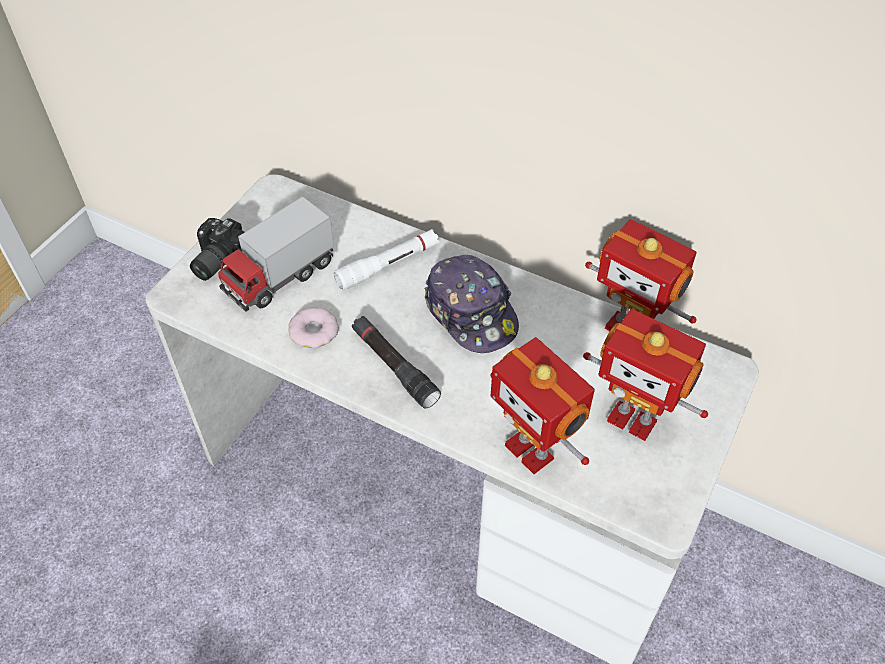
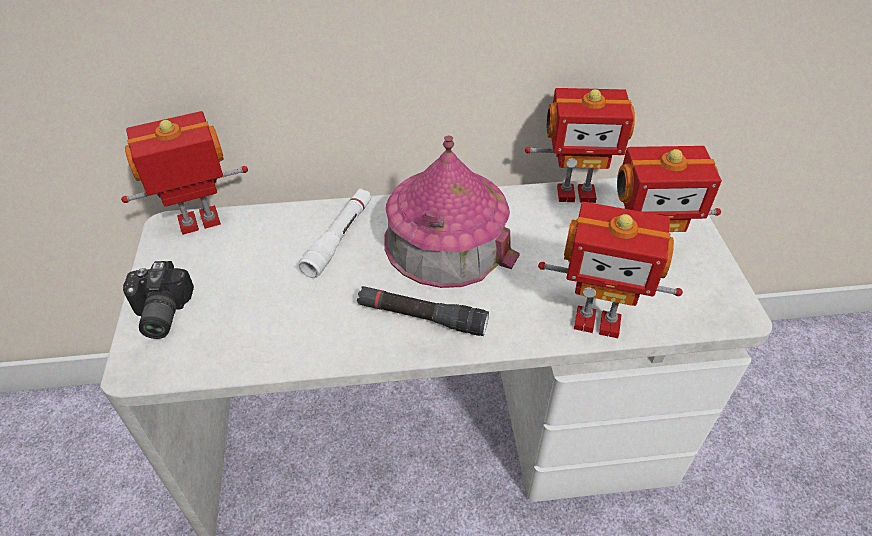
camera: 35 degrees left, 5 degrees down
(279, 277) = (241, 297): toy truck -> none
(296, 199) = (200, 223): none -> toy robot
(314, 331) = (319, 326): donut -> none
(471, 313) = (447, 241): cap -> toy house

